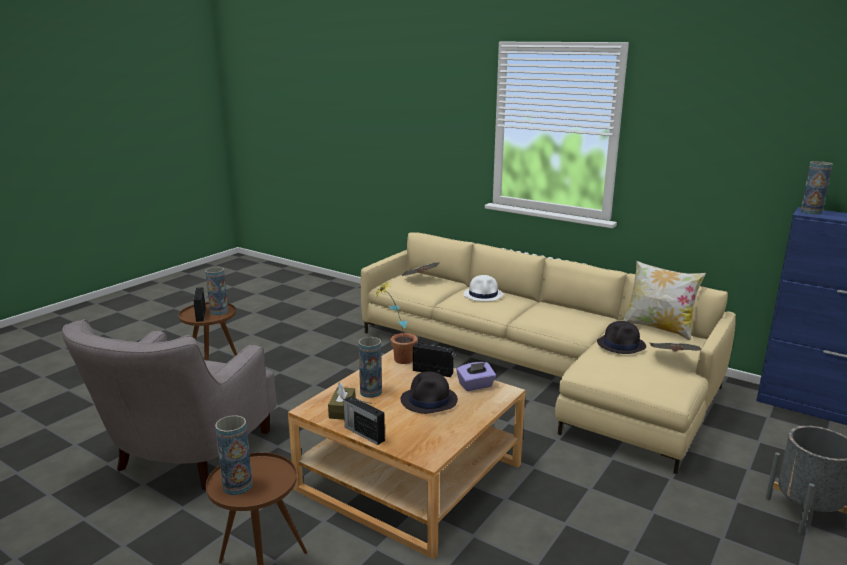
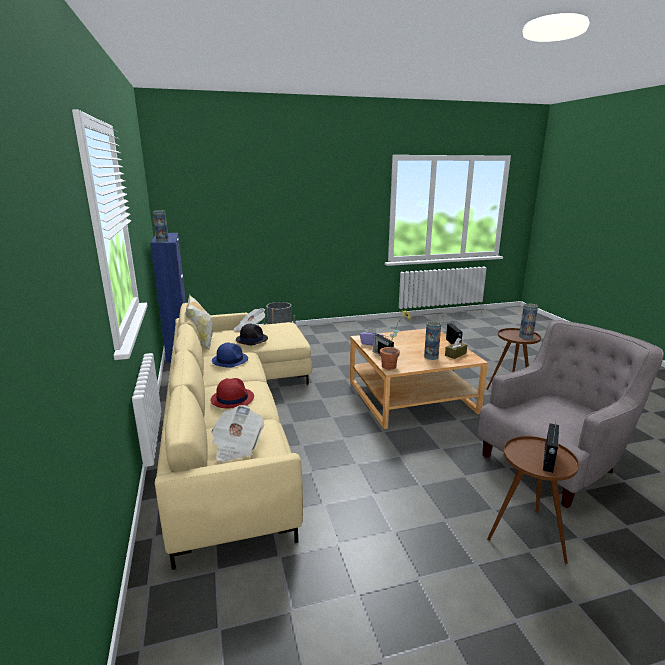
camera: 140 degrees left, 0 degrees up
(219, 311) = (524, 456): vase -> none
(429, 400) = (404, 345): black hat -> none
(483, 295) = (232, 398): white hat -> red hat
(568, 316) = (230, 360): none -> blue hat

